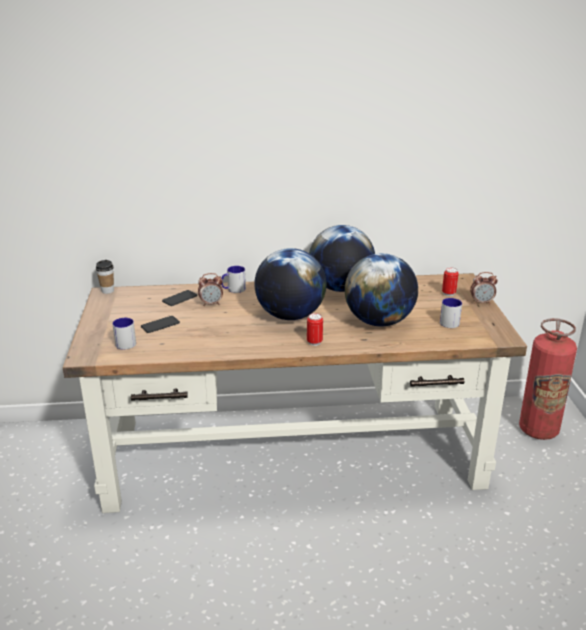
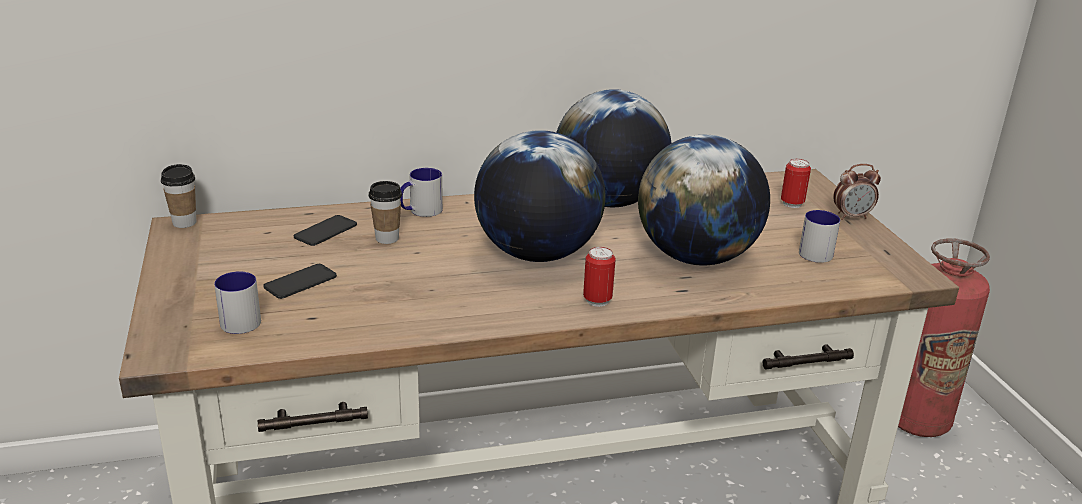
camera: 10 degrees left, 0 degrees up
(211, 304) = (387, 238): alarm clock -> cup

